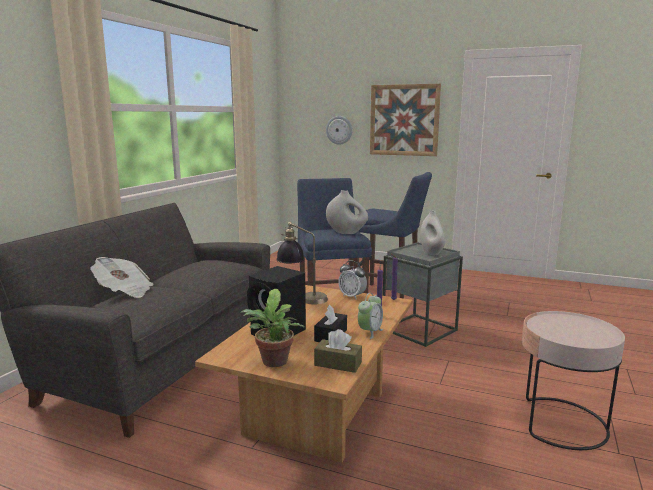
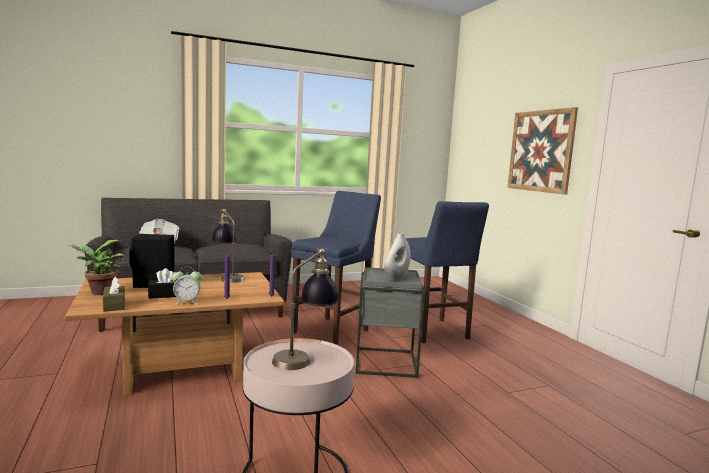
camera: 45 degrees right, 5 degrees down
(339, 130) = (488, 161): wall clock -> none
(346, 232) = (336, 241): white vase -> none
(352, 296) = (257, 286): alarm clock -> none
(566, 326) = (304, 357): none -> table lamp

